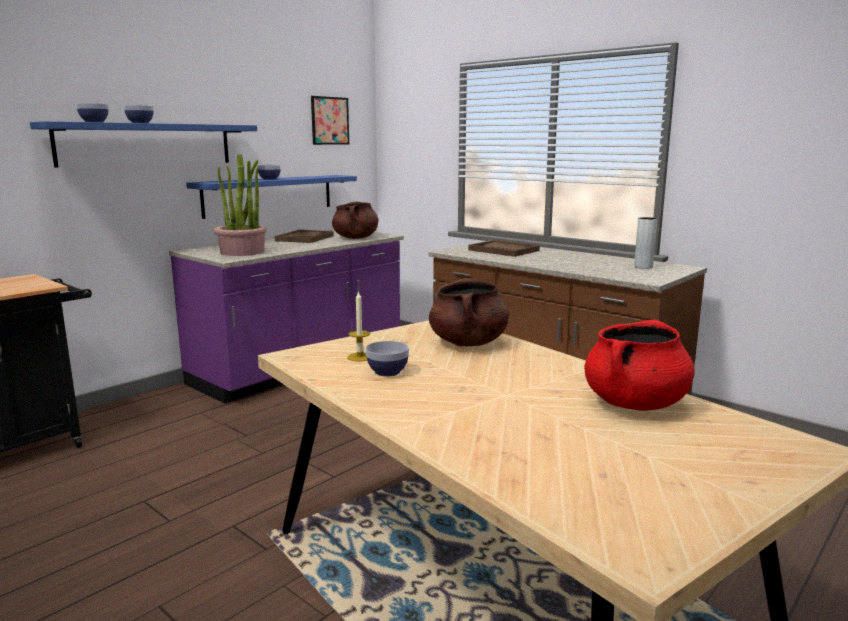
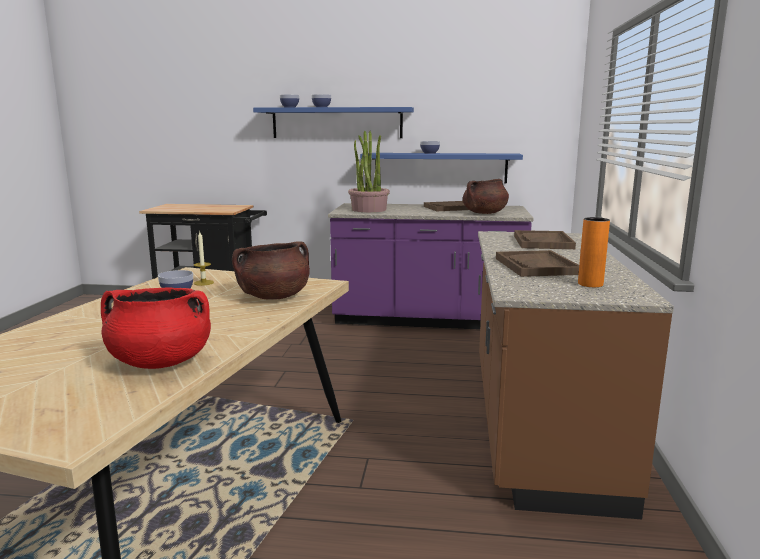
camera: 55 degrees right, 0 degrees up
(330, 120) = (516, 101): picture -> none
(579, 264) = (536, 266): none -> brown tray
(643, 267) = (590, 284): grey vase -> orange vase

